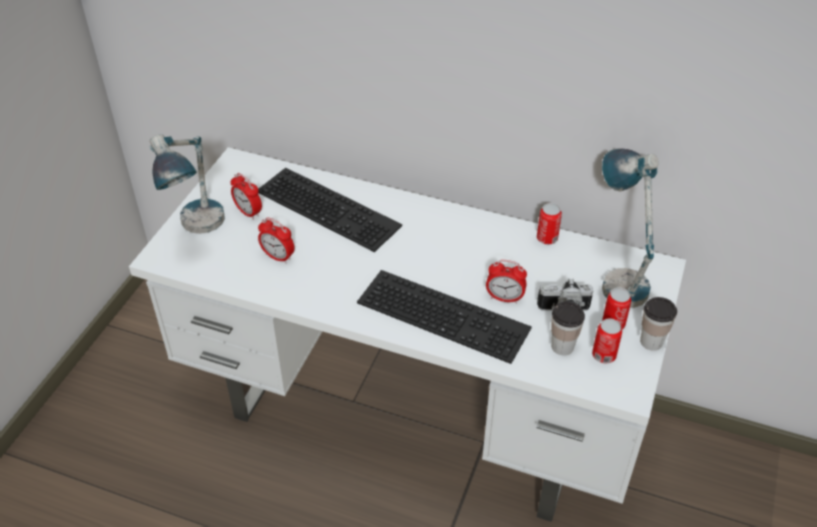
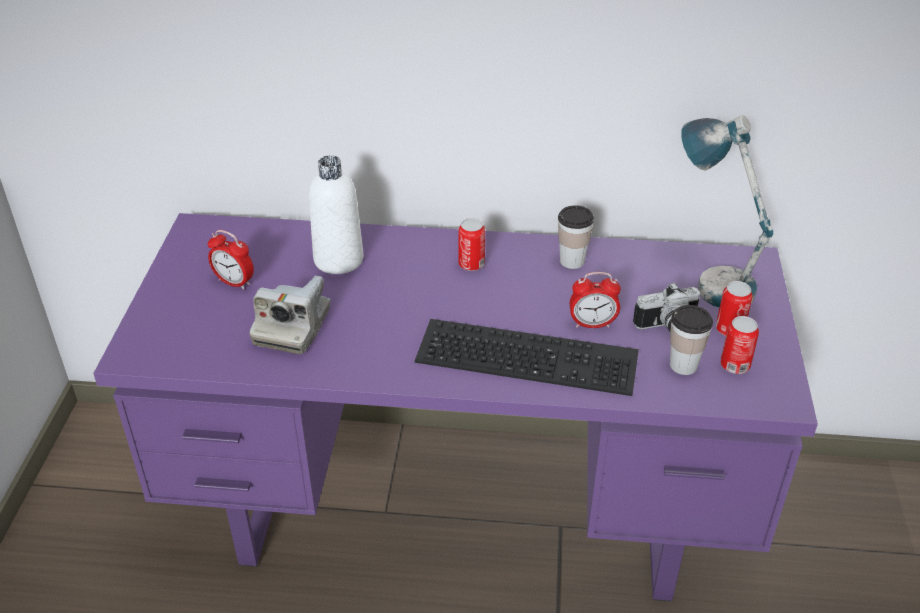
camera: 15 degrees left, 5 degrees down
(199, 232) = (176, 316): table lamp -> none
(278, 257) = (292, 327): alarm clock -> camera
(331, 207) = (338, 260): keyboard -> white bottle
(410, 416) = (462, 515): white desk -> purple desk
(547, 238) = (612, 251): can -> can (471, 264)
(651, 342) = (780, 341): cup -> cup (572, 261)

